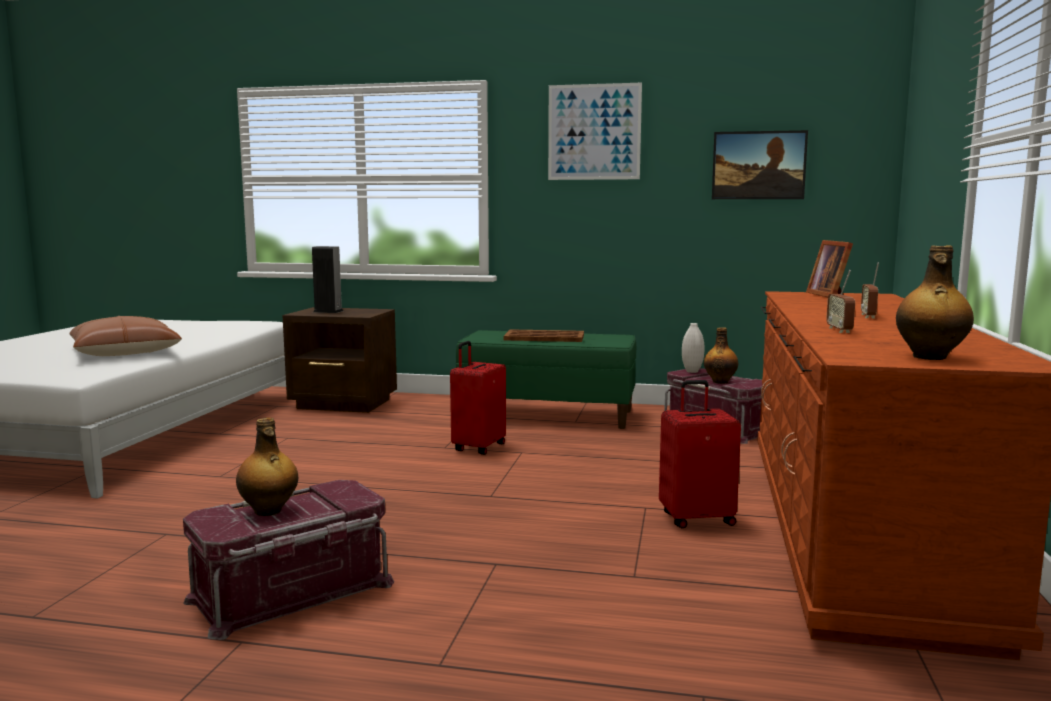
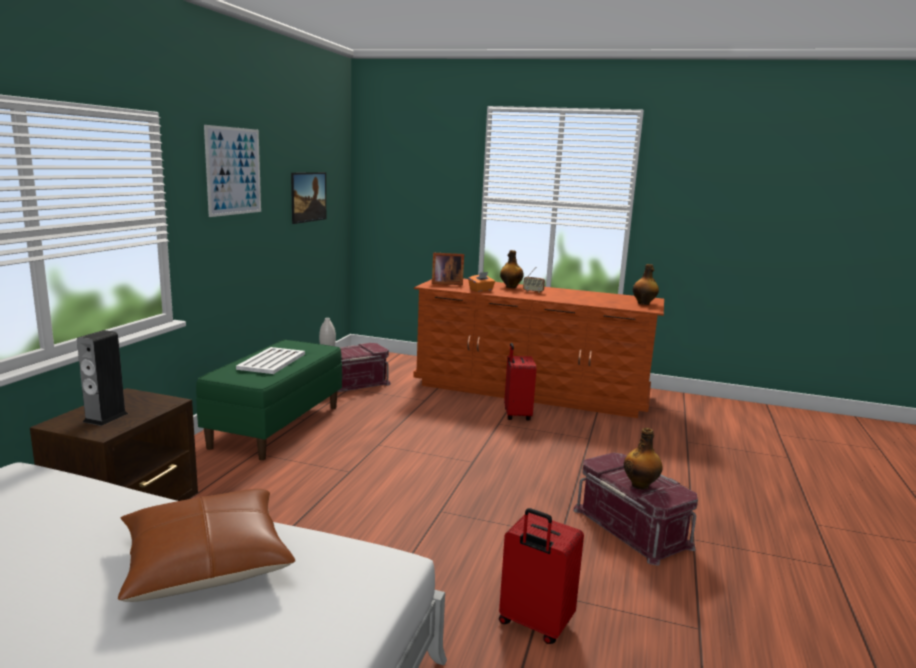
camera: 85 degrees left, 5 degrees up
(478, 447) = (357, 459): red suitcase -> red suitcase (534, 624)
(543, 337) = (271, 361): brown tray -> white tray
(720, 381) = (357, 352): bottle -> bottle (510, 287)
(809, 303) = (481, 290): none -> orange tissue box
(839, 330) = (579, 301): radio -> none

